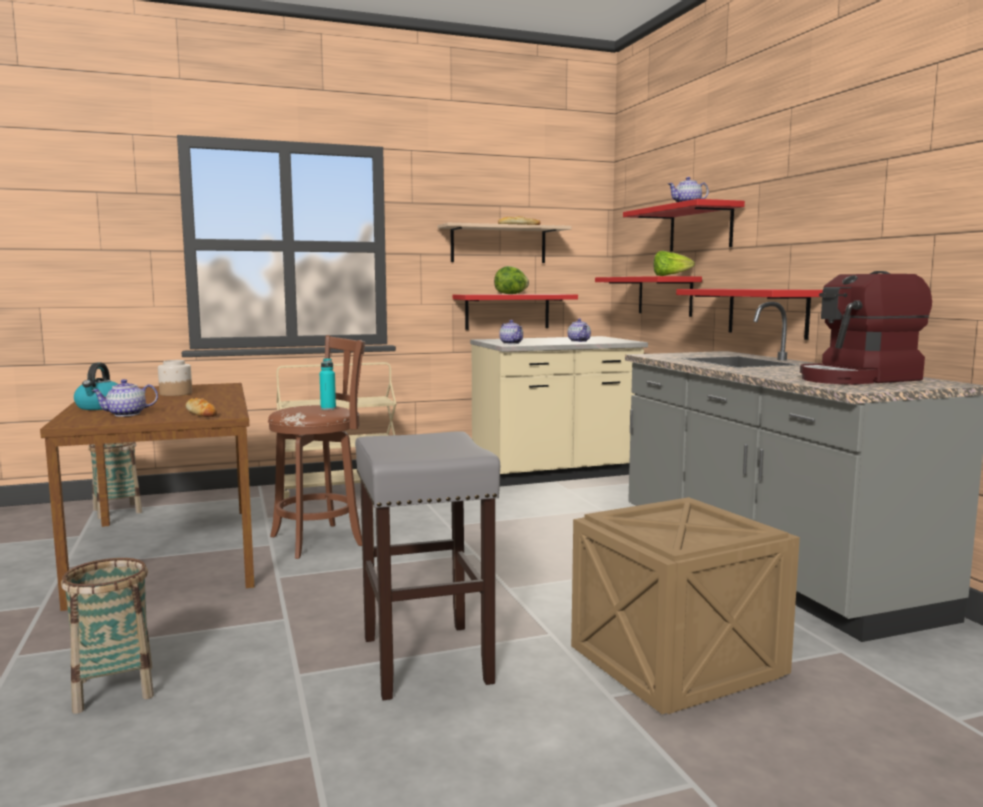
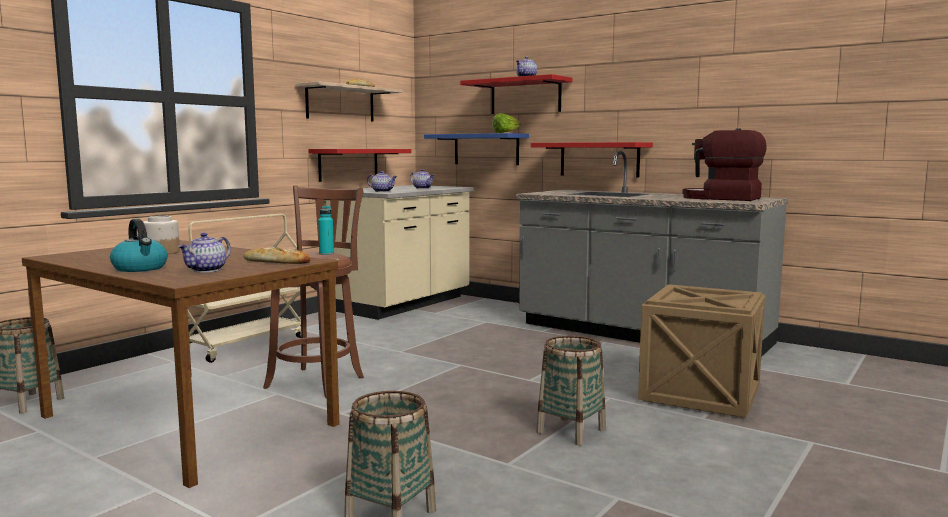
camera: 35 degrees left, 0 degrees up
(427, 660) = (571, 431): grey stool -> basket
(511, 294) = (361, 148): lettuce -> none
(665, 296) = (486, 149): red shelf -> blue shelf
(858, 379) = (721, 198): coffee machine -> coffee machine turned 90 degrees clockwise

